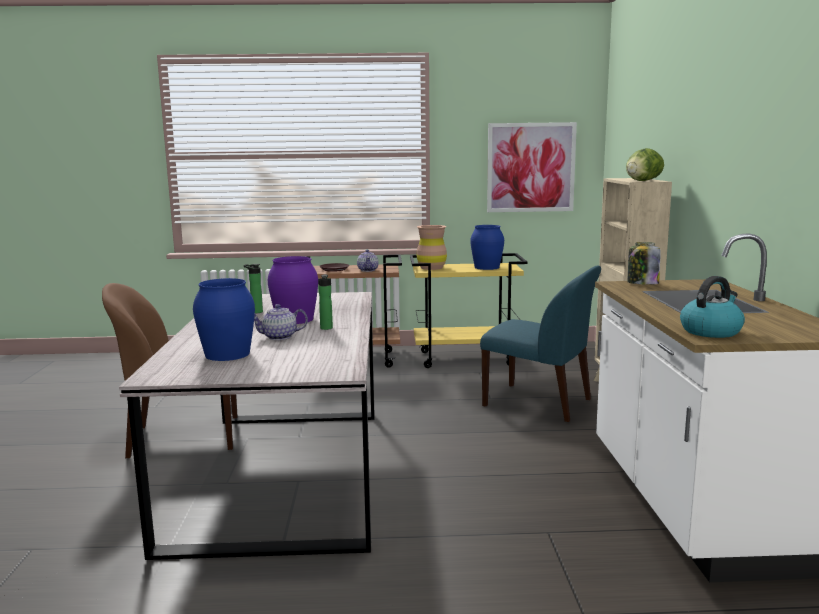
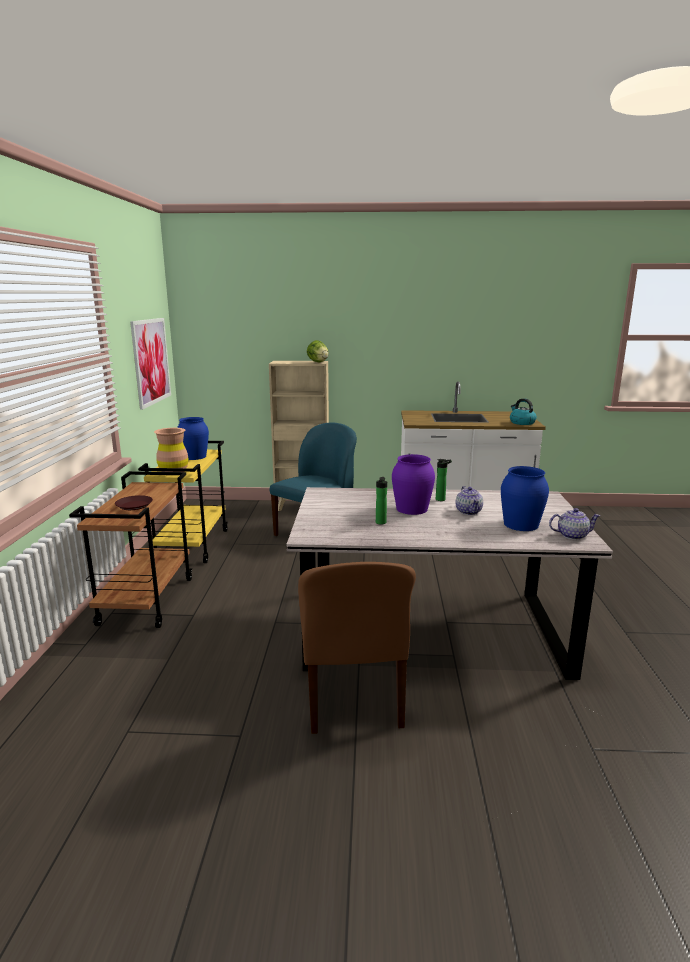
camera: 85 degrees left, 5 degrees up
(368, 270) = (157, 492): teapot -> teapot (572, 535)
(642, 284) = (414, 419): jar -> none

